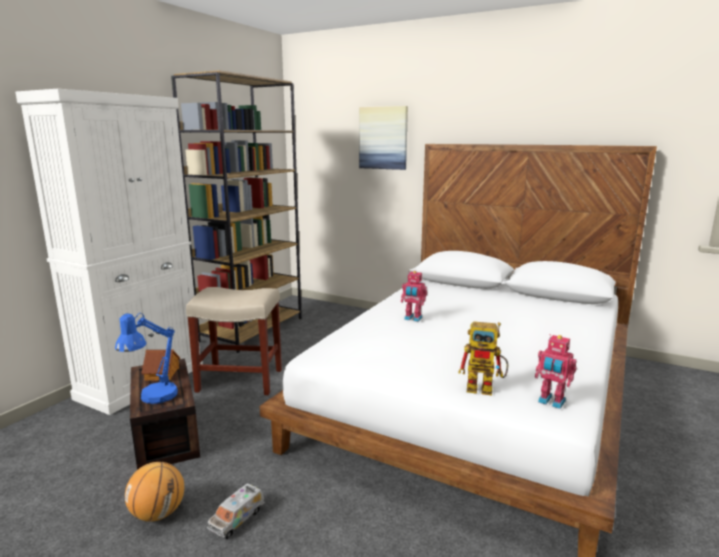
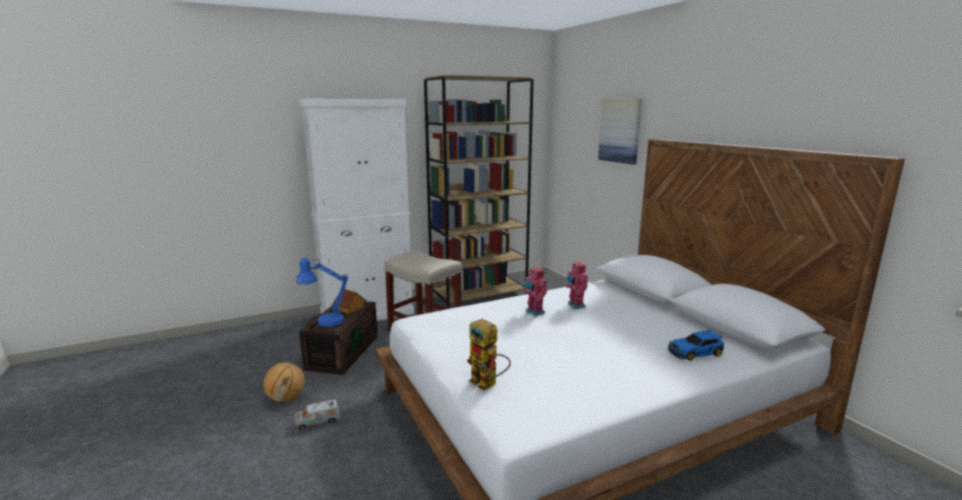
camera: 35 degrees right, 0 degrees up
(551, 402) = (522, 414): toy robot -> toy robot (575, 305)
(567, 317) = (696, 352): none -> toy car

